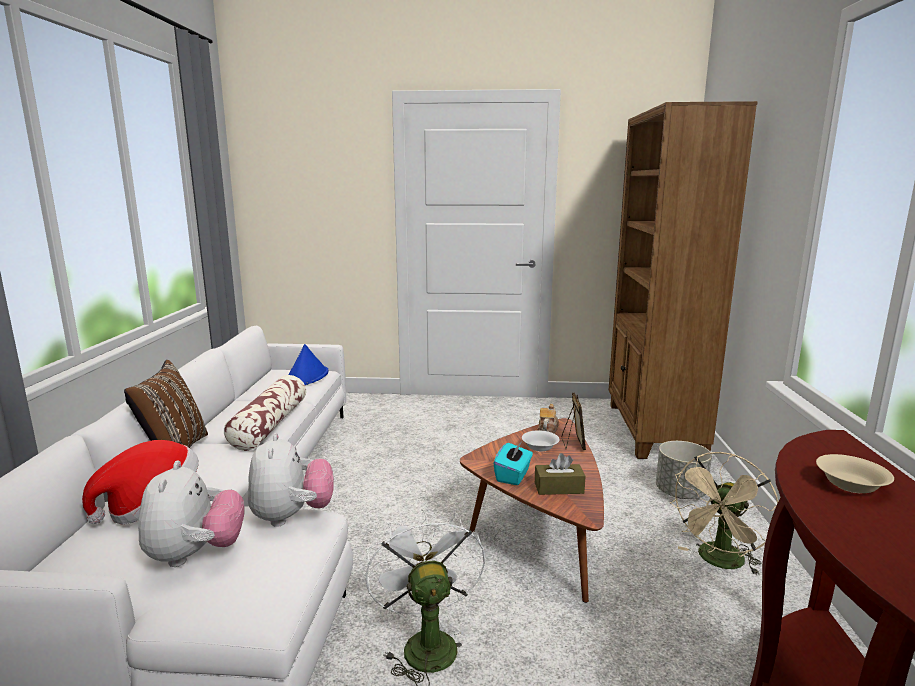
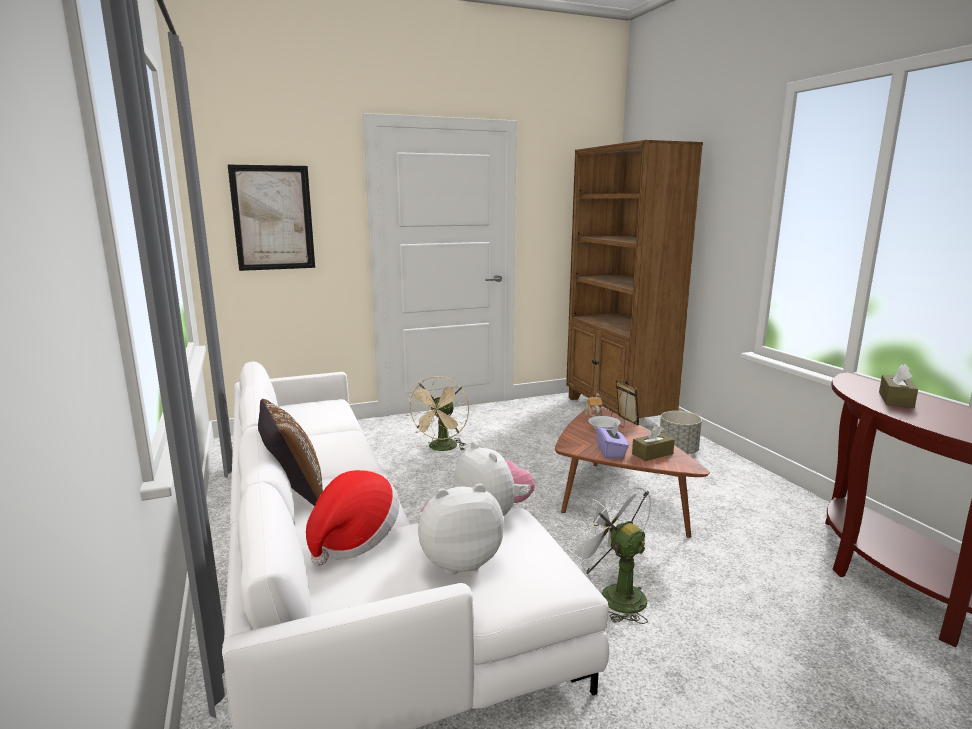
camera: 25 degrees left, 0 degrees up
(195, 555) = (458, 561): plush toy -> plush toy turned 75 degrees counterclockwise
(270, 425) = (353, 453): pillow -> none
(306, 194) = (273, 218): none -> picture
(307, 377) = (327, 407): blue hat -> none
(513, 476) = (611, 452): turquoise tissue box -> purple tissue box
(719, 562) = (743, 490): beige fan -> beige fan (441, 449)
(850, 485) = (895, 400): beige bowl -> brown tissue box

